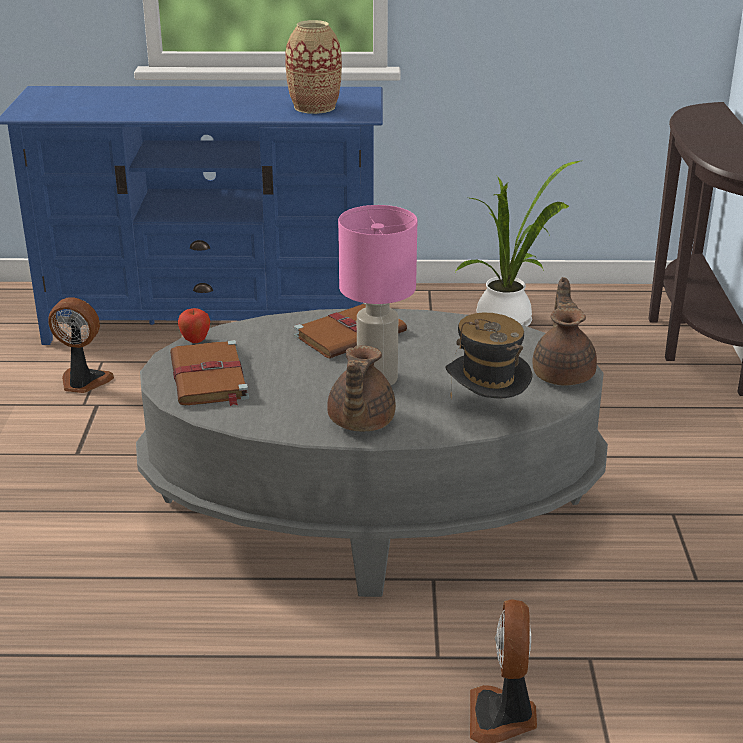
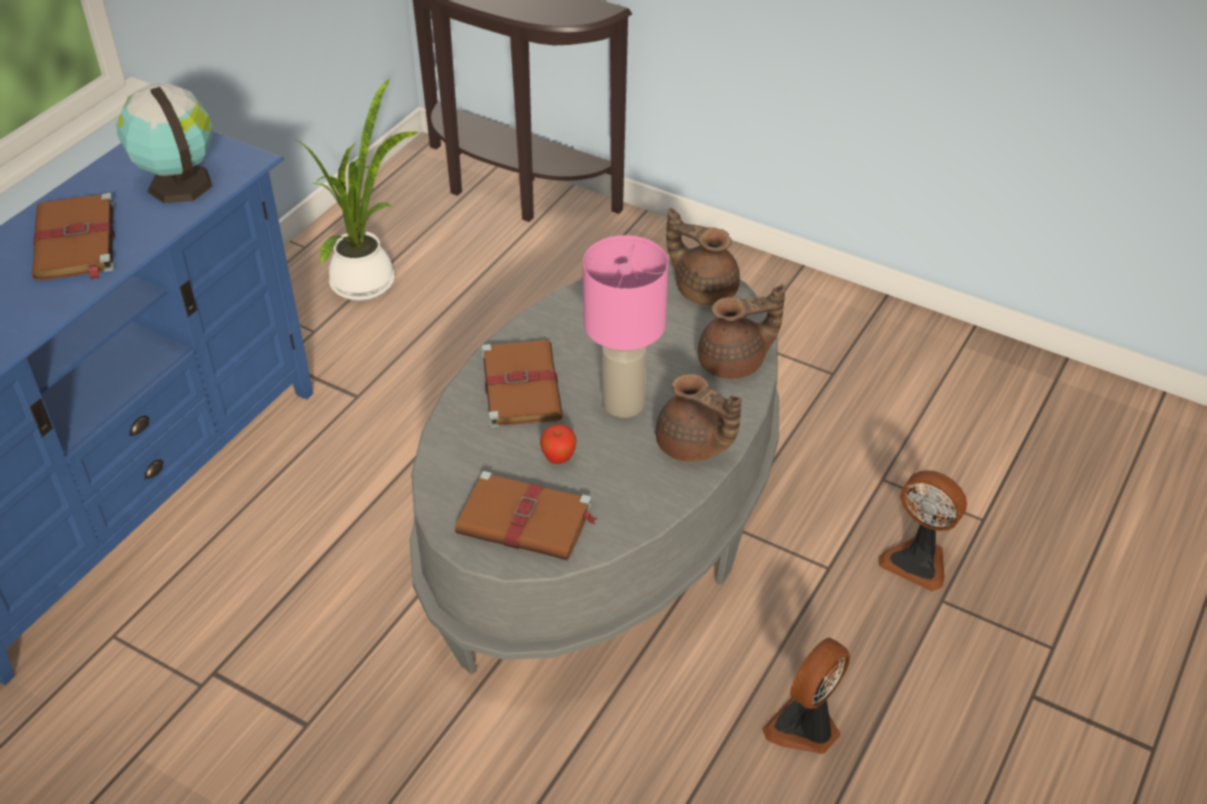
camera: 60 degrees left, 15 degrees up
(83, 382) = (147, 670): fan -> fan (806, 727)
(195, 341) = (436, 504): apple -> apple (558, 459)
(224, 103) = (75, 243): none -> brown book
(314, 107) = (178, 182): vase -> globe
(486, 413) = (734, 363): hat -> brown teapot

